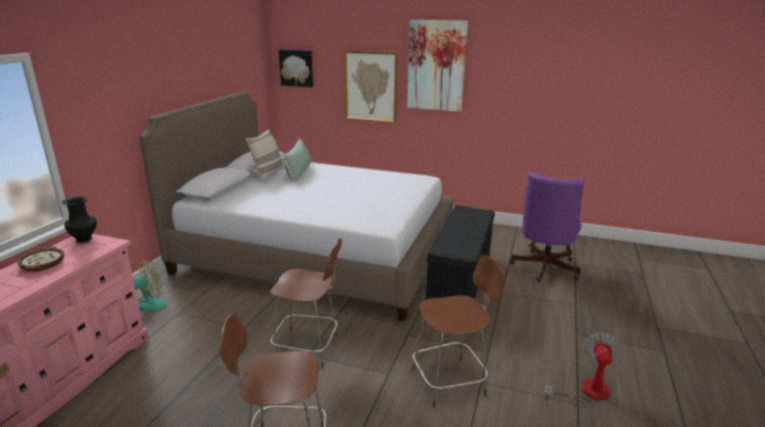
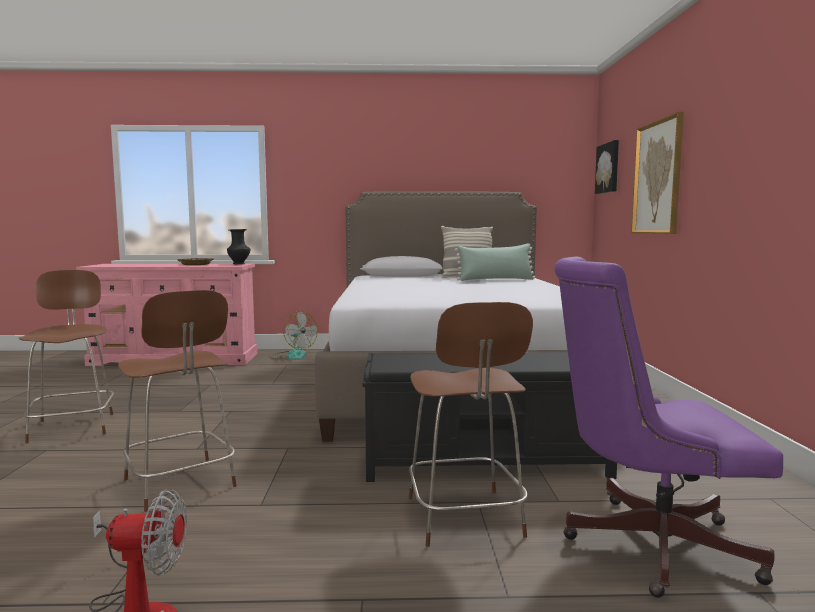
camera: 70 degrees right, 15 degrees down
(308, 348) = (242, 409): brown chair -> brown chair (465, 519)
(436, 66) = (722, 118): picture -> none

